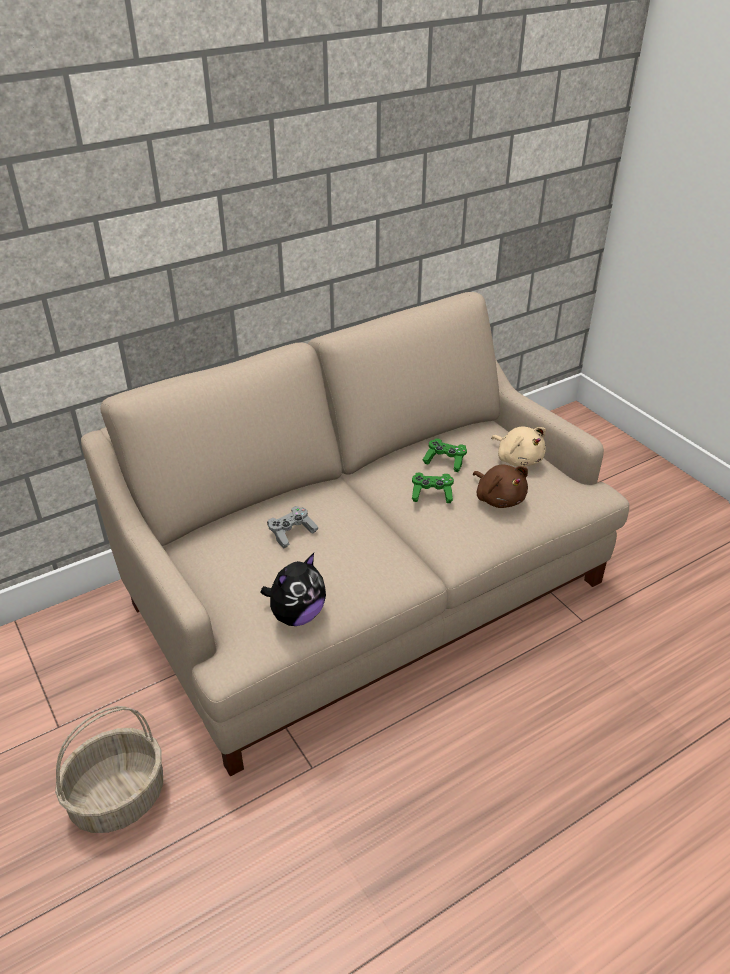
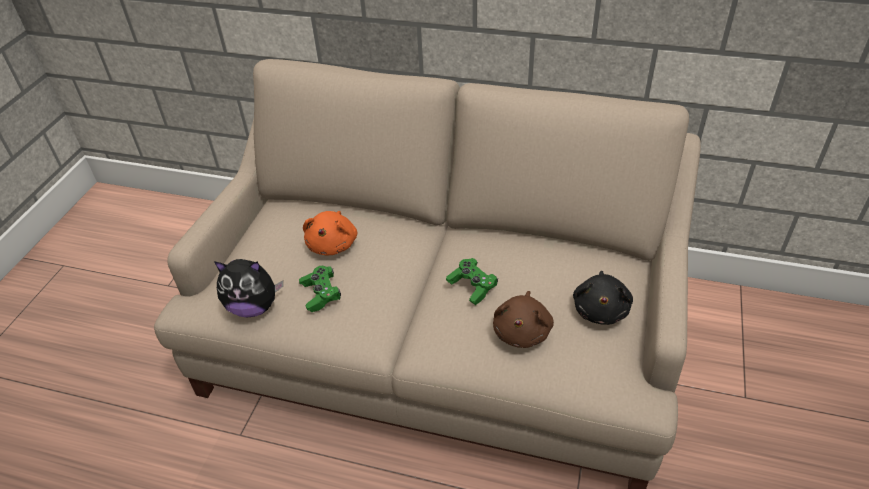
camera: 50 degrees right, 5 degrees up
(119, 797) = (139, 354): basket -> none
(292, 533) = (333, 244): grey game controller -> orange plush toy
(445, 461) = (527, 266): green game controller -> green game controller (321, 294)
(518, 459) = (601, 309): beige plush toy -> black plush toy

